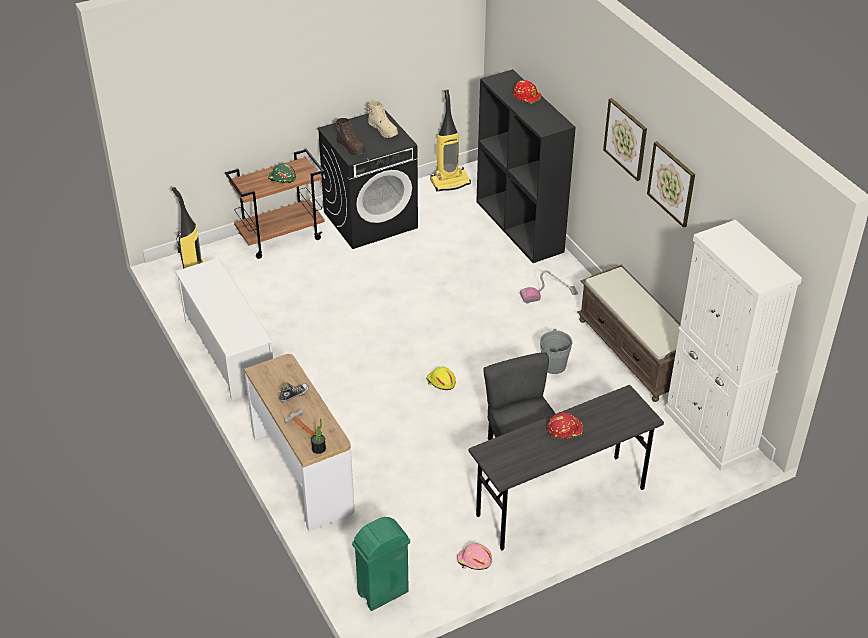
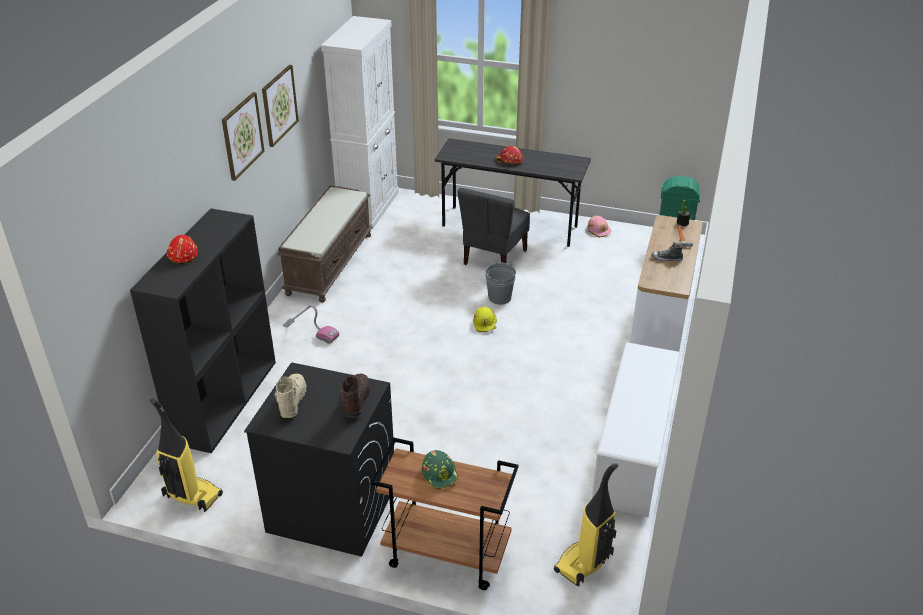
camera: 135 degrees left, 5 degrees down
(554, 365) = (392, 287): grey bucket -> grey bucket (499, 297)

